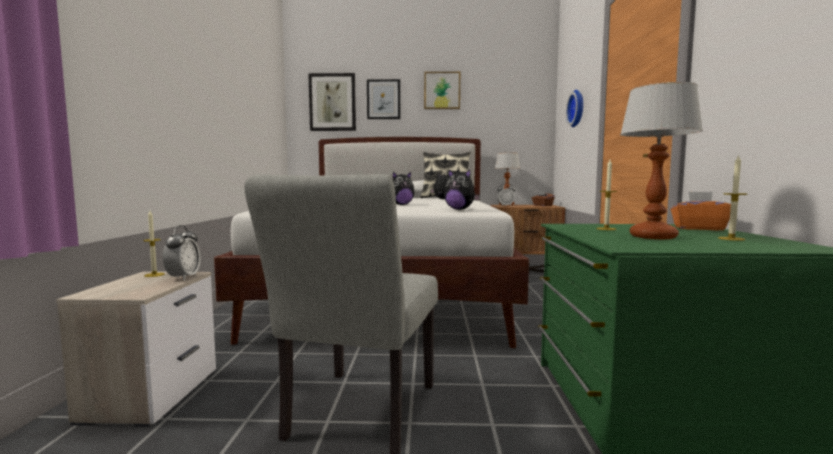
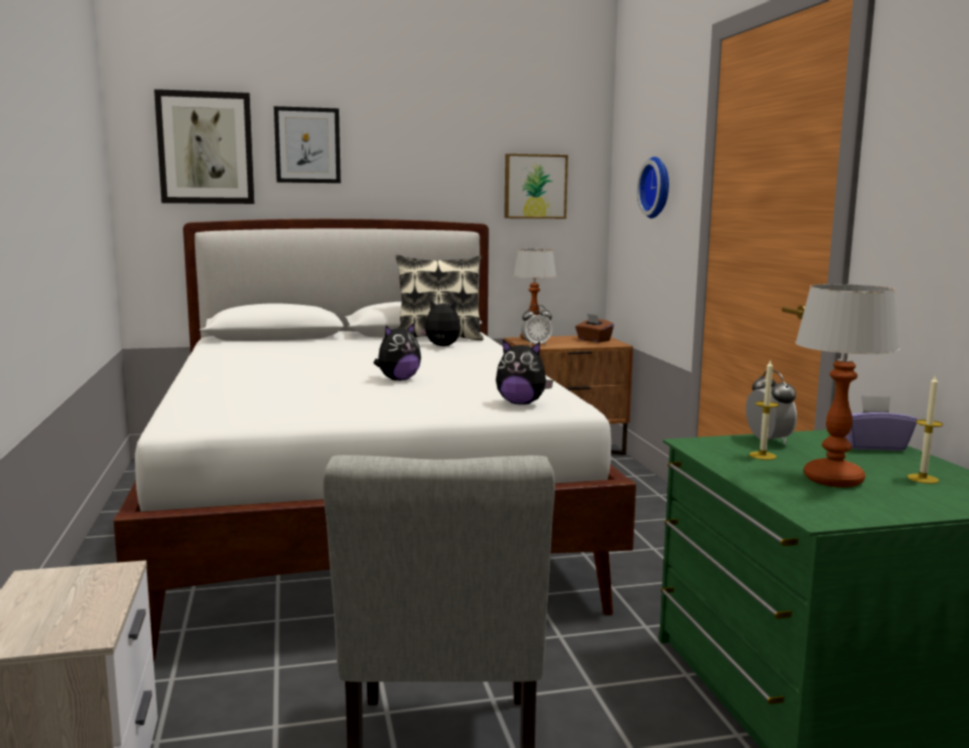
camera: 15 degrees left, 5 degrees up
(154, 275) = (51, 579): candle -> none
(183, 277) = (115, 582): alarm clock -> alarm clock (768, 441)
(442, 91) = (417, 133): picture -> picture (535, 186)
(698, 228) = (872, 446): orange tissue box -> purple tissue box

